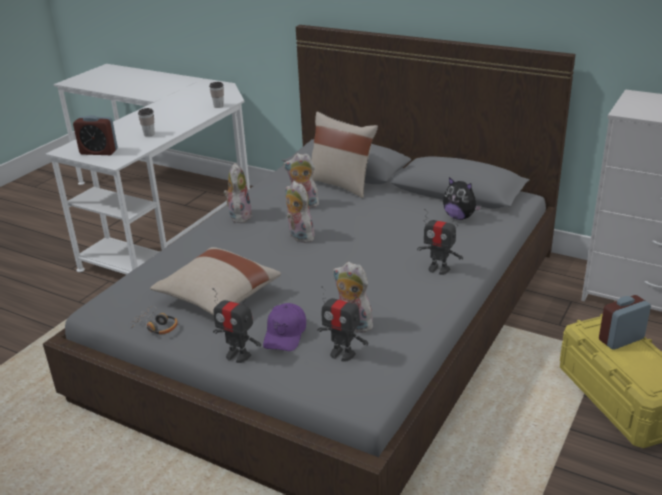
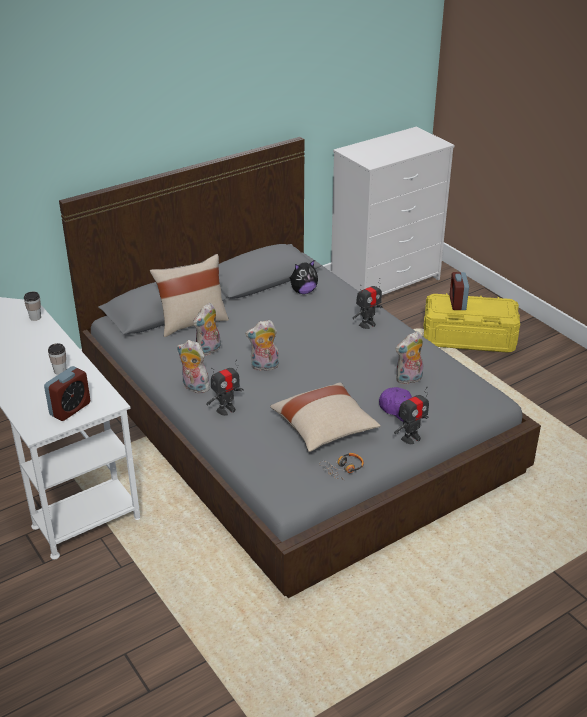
camera: 65 degrees left, 5 degrees up
(342, 354) = (440, 393): toy robot -> toy robot (226, 409)

